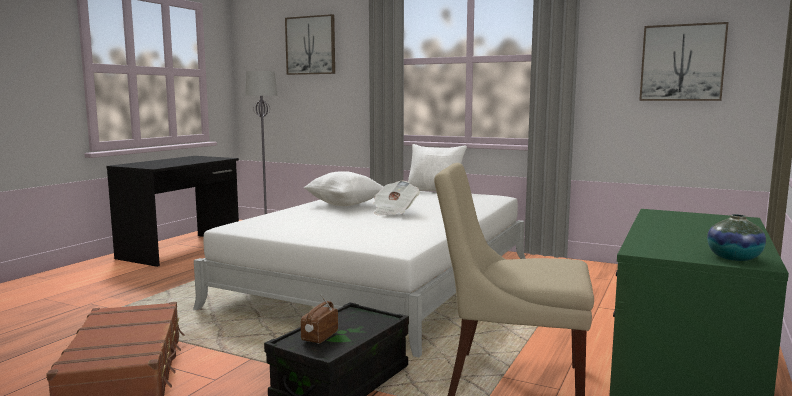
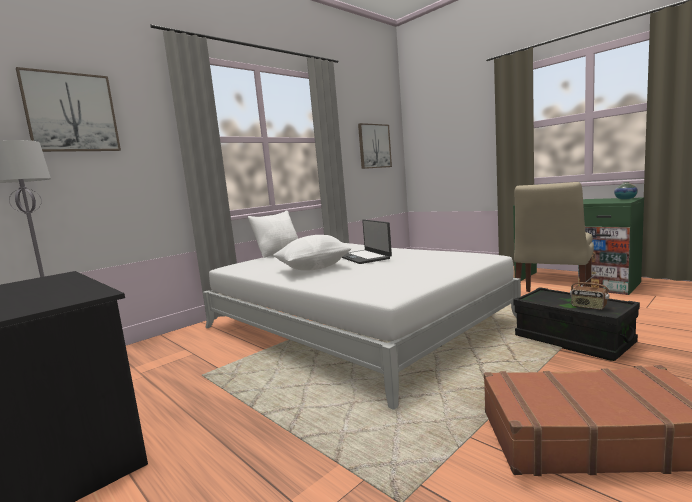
camera: 70 degrees left, 0 degrees up
(394, 211) = (364, 257): newspaper -> laptop

